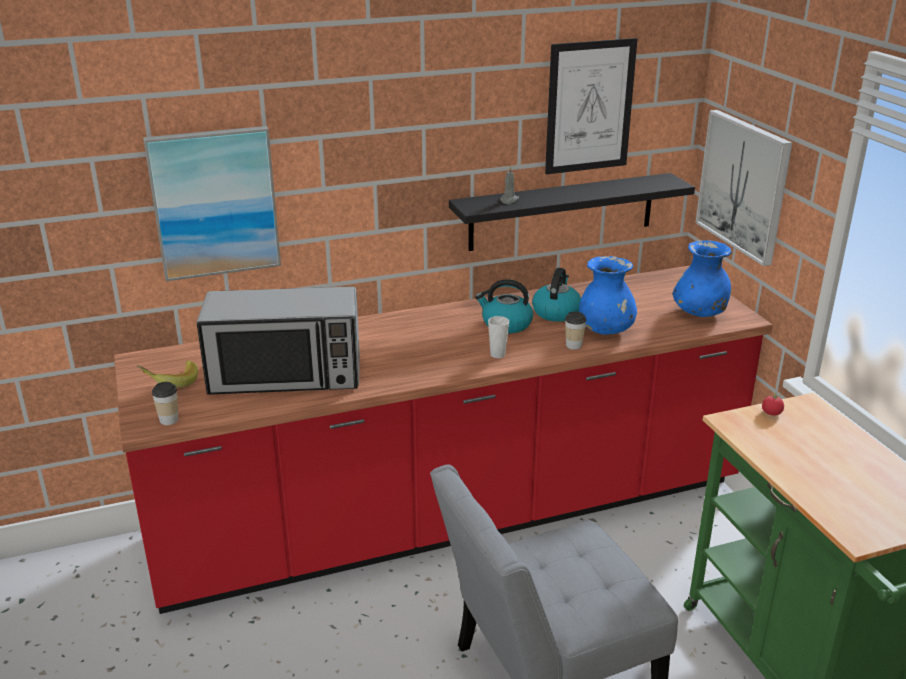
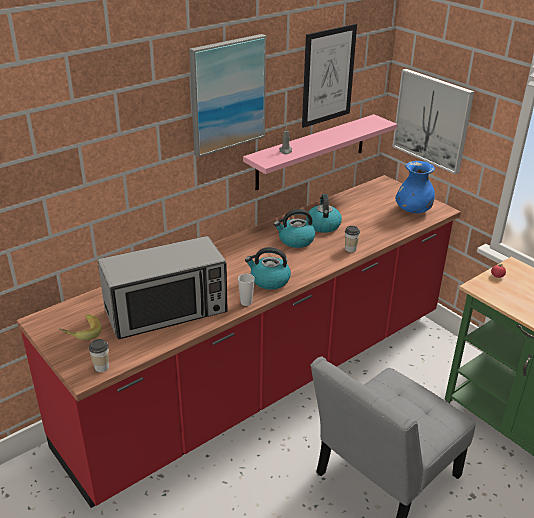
camera: 20 degrees left, 5 degrees up
(214, 203) = (85, 187): picture -> picture (227, 94)
(437, 364) = (269, 280): none -> kettle
(497, 355) = (305, 265): cup -> cup (246, 302)
(562, 212) = (311, 152): black shelf -> pink shelf
(605, 330) = (363, 233): blue vase -> none

